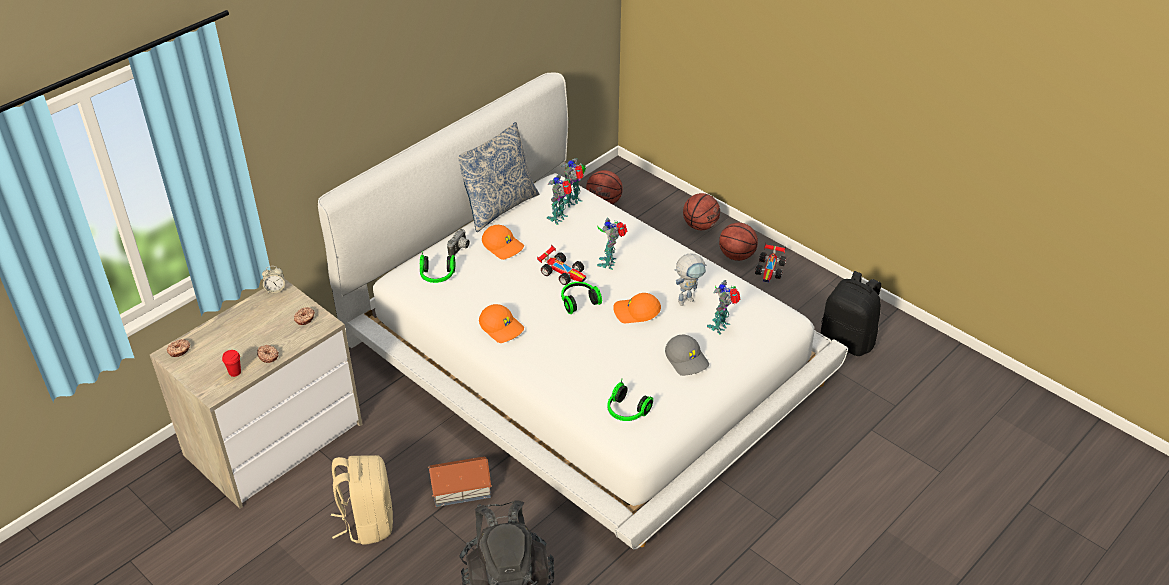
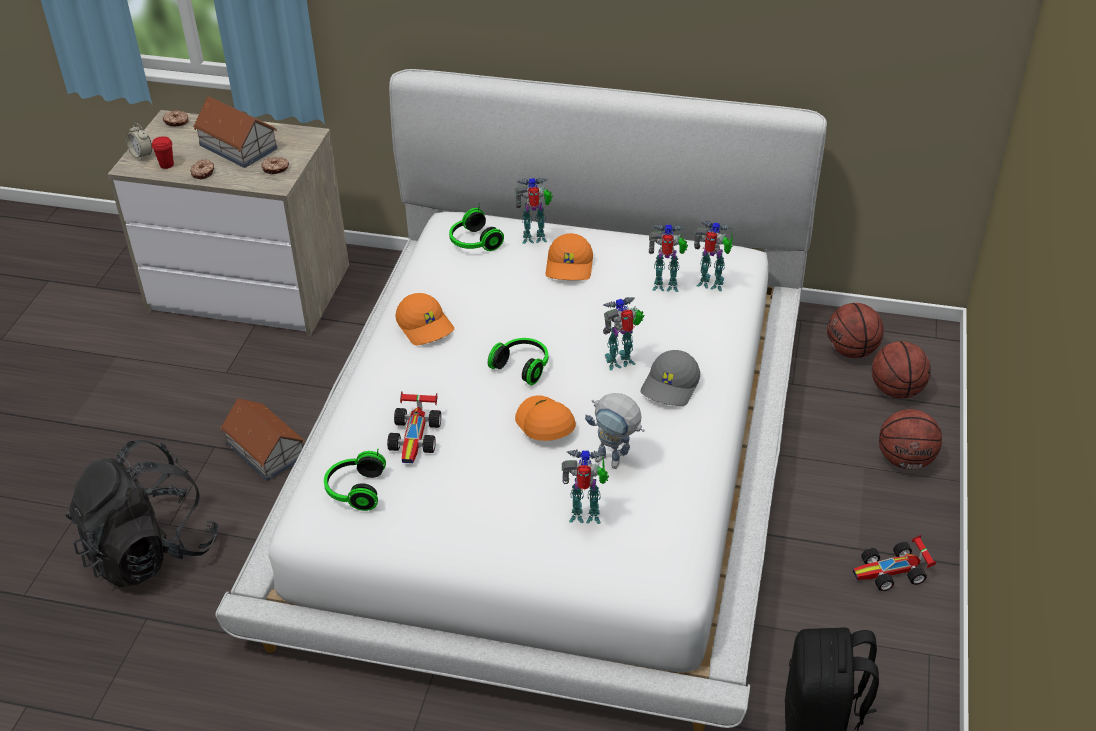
camera: 60 degrees right, 0 degrees up
(253, 328) = (238, 146): none -> toy house
(275, 289) = (306, 133): alarm clock -> alarm clock (142, 155)
(367, 522) = (177, 404): beige backpack -> none
(460, 249) = (535, 238): camera -> toy robot
(498, 207) = (641, 233): pillow -> none
(502, 327) = (426, 326): orange cap -> orange cap turned 45 degrees counterclockwise
(563, 272) = (566, 332): toy car -> toy car (416, 437)
(687, 360) = (492, 509): grey cap -> grey cap (671, 386)
(736, 256) = (882, 523): basketball -> basketball (896, 390)

